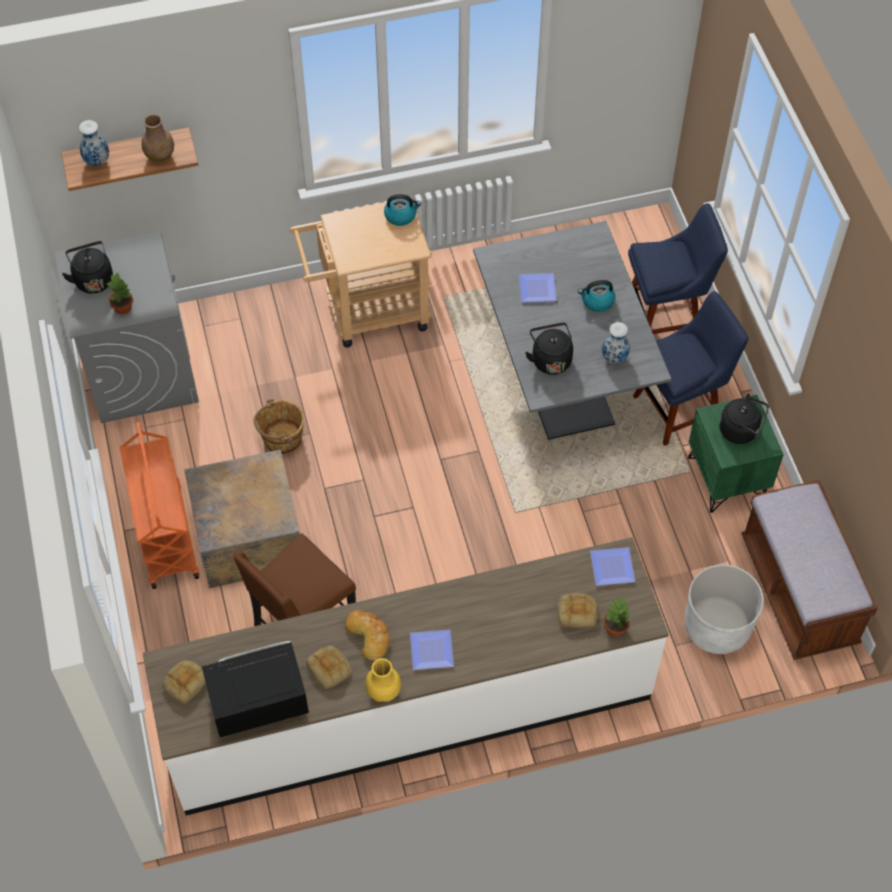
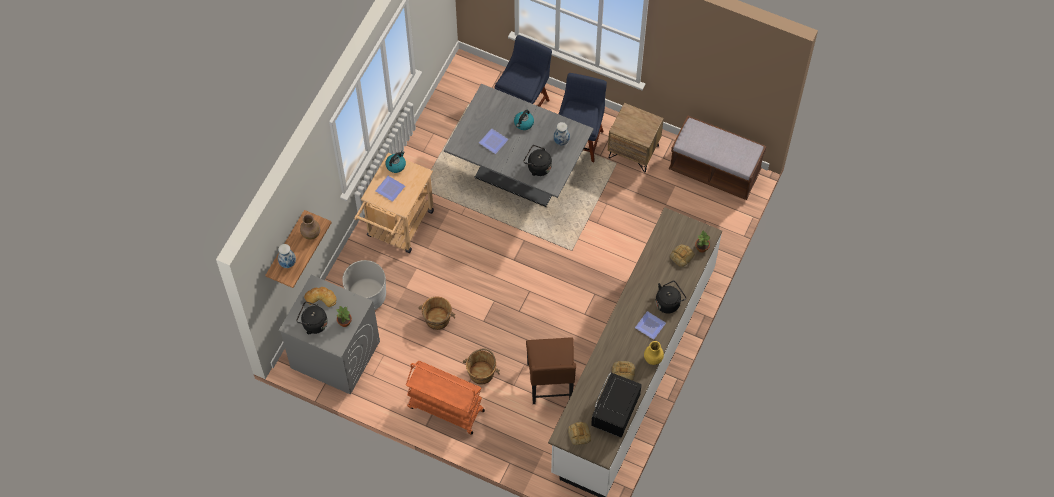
camera: 50 degrees left, 5 degrees up
(250, 537) = (481, 372): crate -> brown bucket
(369, 635) = (620, 344): bread -> bread (321, 297)
(614, 569) = (673, 226): plate -> plate (391, 189)
(717, 627) = (702, 216): white planter -> white planter (366, 296)
(727, 478) = (634, 151): green nightstand -> brown nightstand
(741, 430) = (637, 124): black kettle -> black kettle (669, 302)

